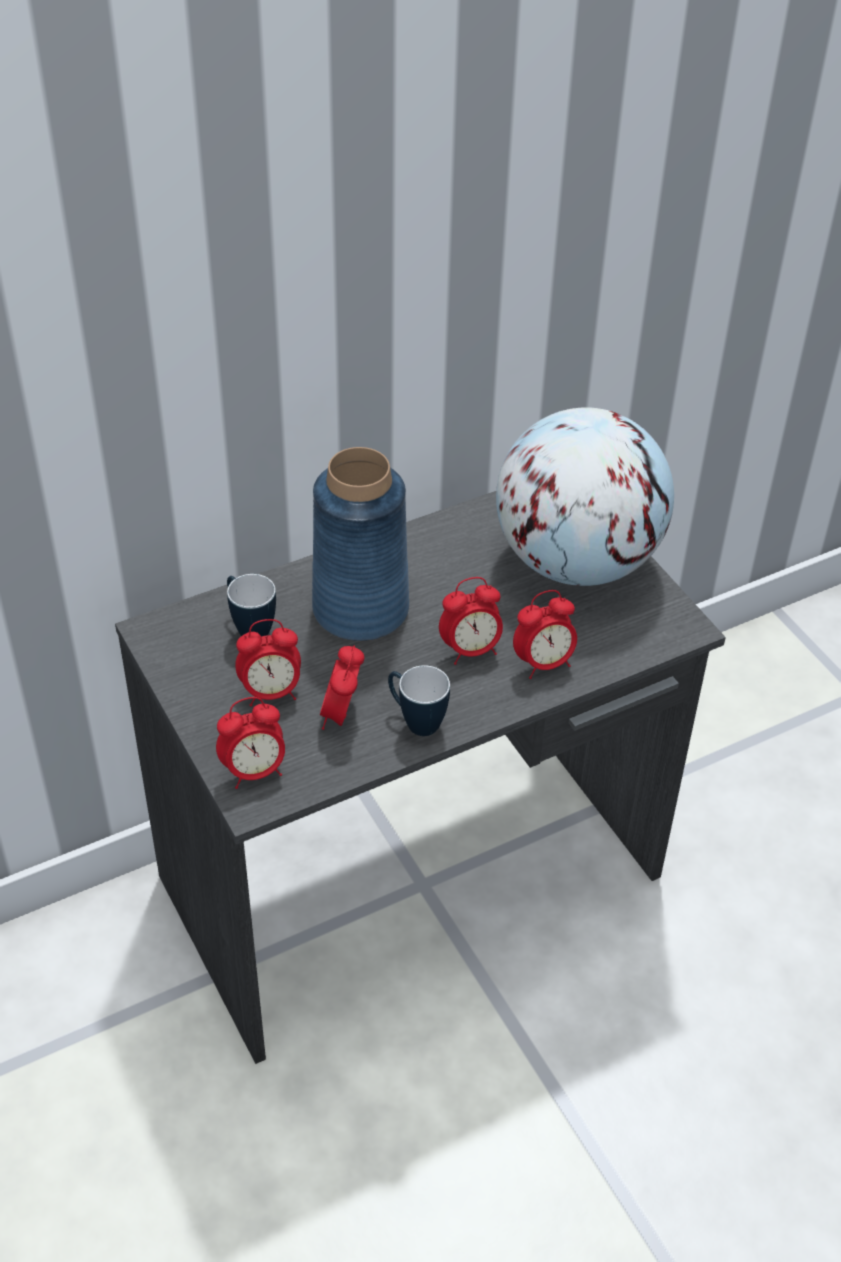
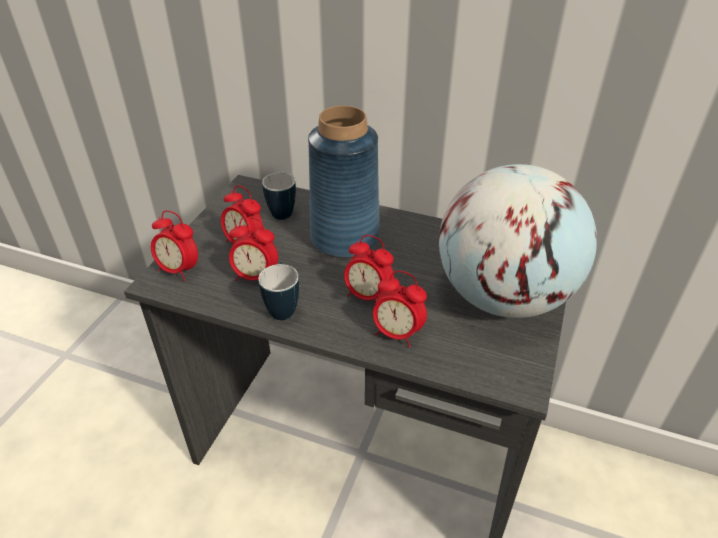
camera: 50 degrees right, 5 degrees down
(342, 715) = (255, 277): alarm clock -> alarm clock turned 135 degrees counterclockwise

